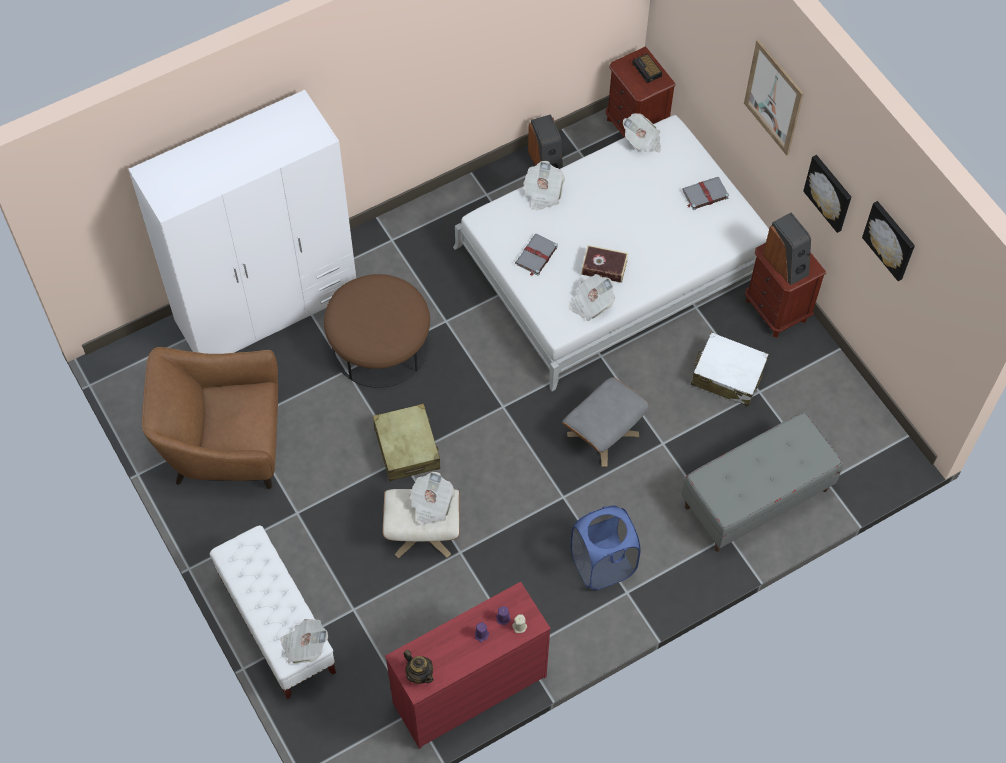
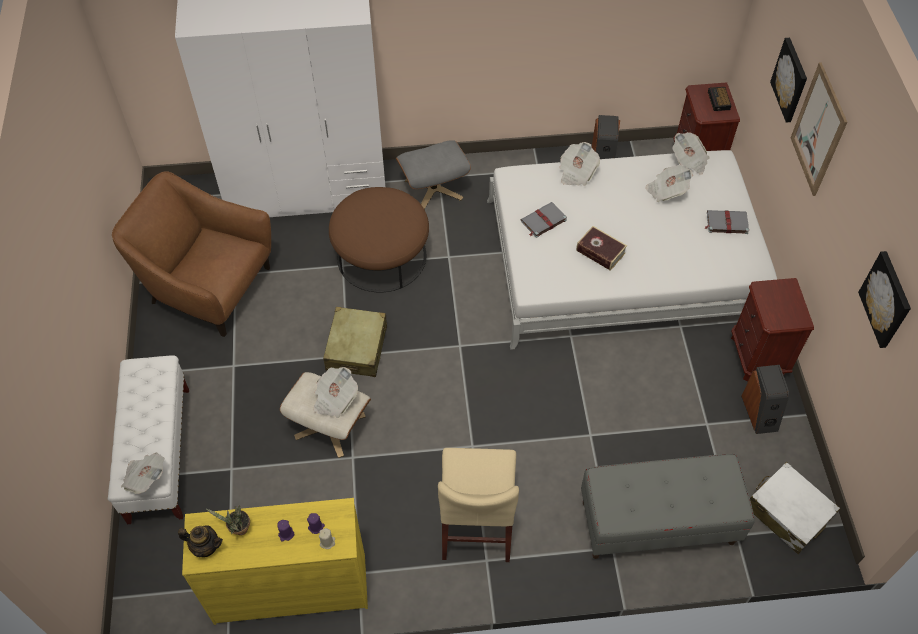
camera: 25 degrees right, 5 degrees down
(419, 674) = (205, 547): teapot -> teapot turned 60 degrees counterclockwise
(439, 648) = (238, 529): none -> potted plant
(469, 689) = (290, 588): red dresser -> yellow dresser
(591, 304) = (572, 278): newspaper -> newspaper (666, 190)
(602, 564) = (476, 524): blue laundry basket -> beige chair
(603, 435) = (538, 405): grey ottoman -> grey ottoman (433, 189)
(727, 375) = (682, 397): white suitcase -> white suitcase (787, 513)
(786, 263) = (776, 306): speaker -> speaker (760, 412)
(829, 192) = (841, 239): picture -> picture (791, 80)

